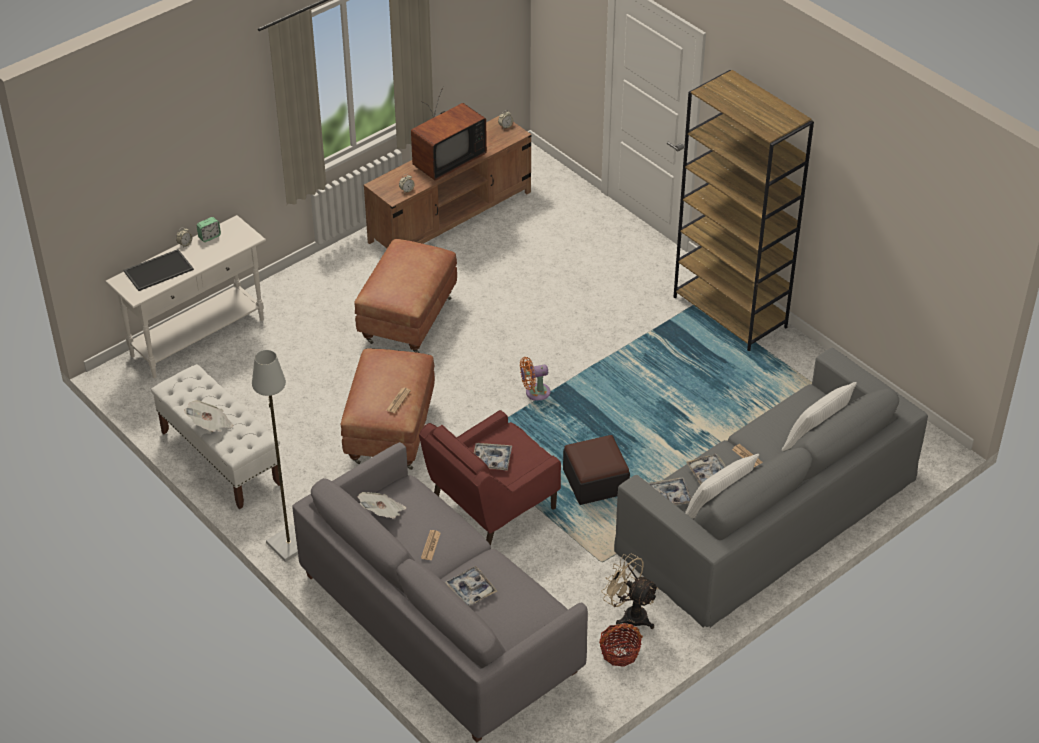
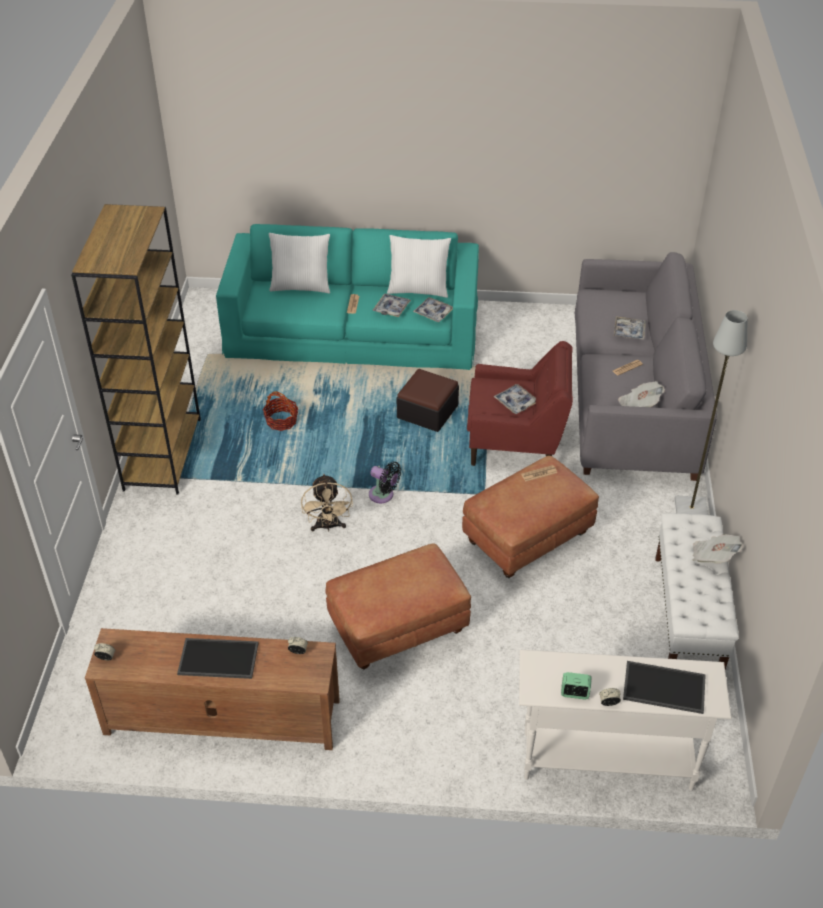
camera: 135 degrees left, 0 degrees up
(445, 160) = (217, 659): television -> tray
(535, 392) = (383, 495): orange fan -> black fan
(619, 652) = (541, 322): basket -> basket (281, 421)
(629, 614) = (510, 334): beige fan -> beige fan (328, 526)
(767, 513) = (353, 330): grey sofa -> turquoise sofa

